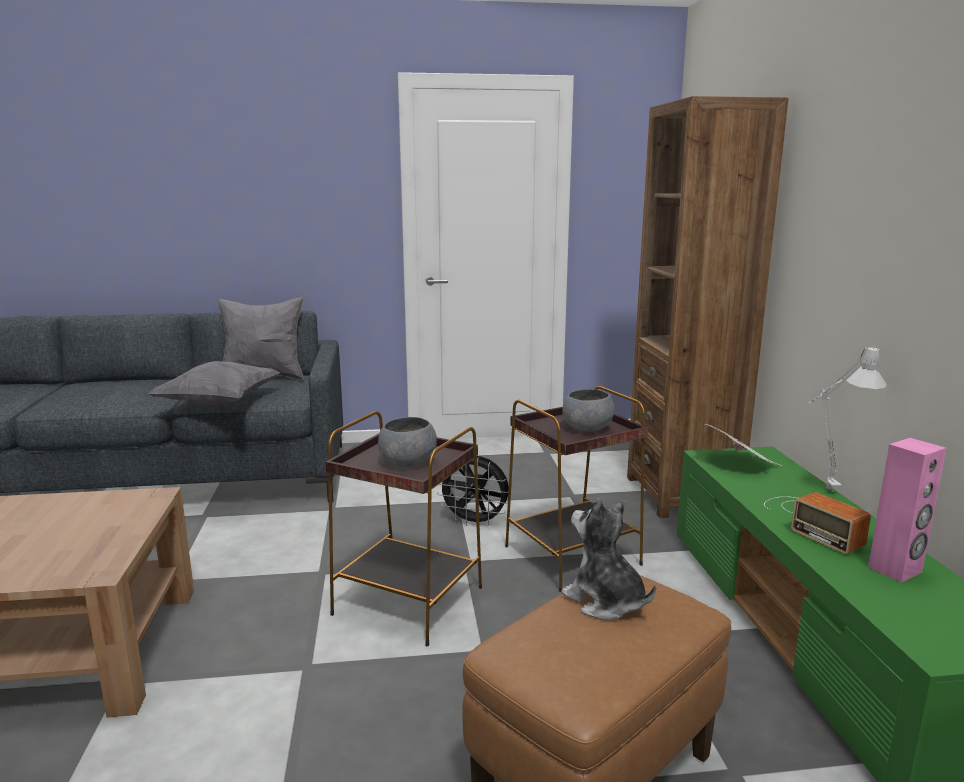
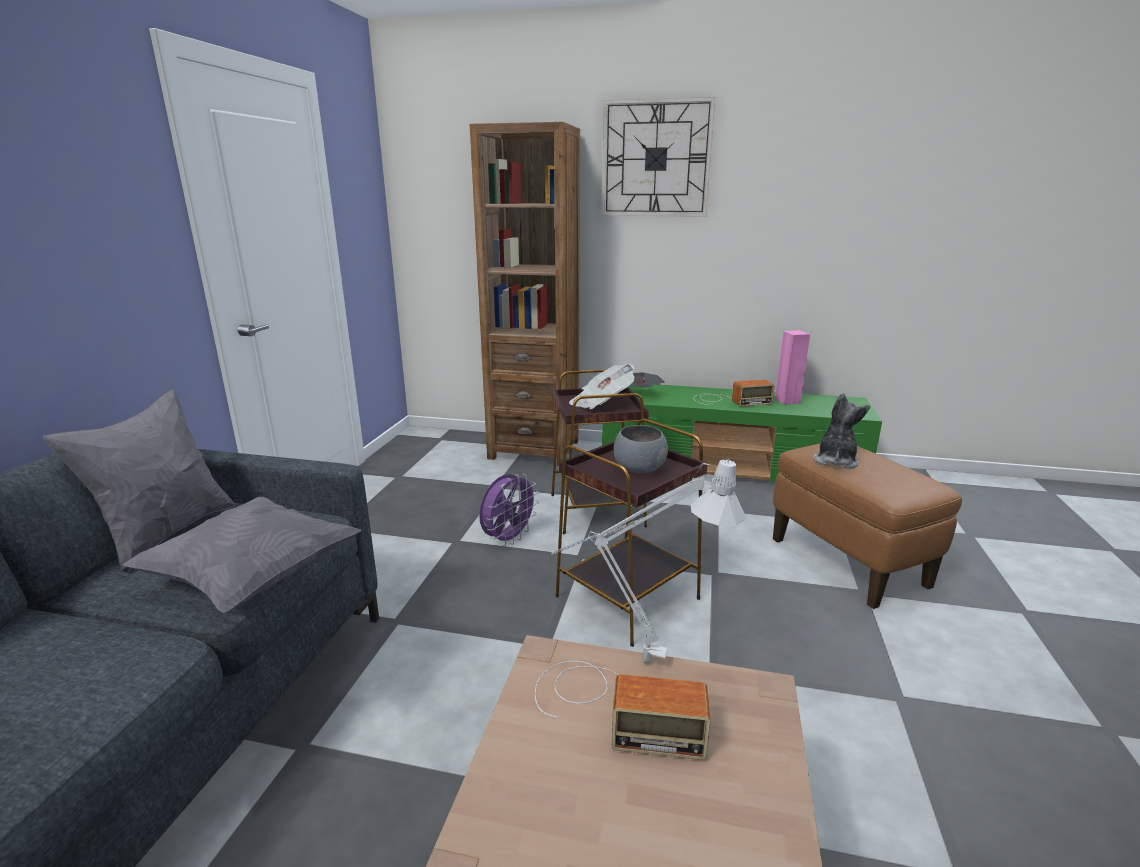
camera: 70 degrees left, 5 degrees up
(97, 521) = (612, 707): none -> radio
(475, 522) = (508, 539): black fan -> purple fan
(586, 428) = (601, 403): grey bowl -> newspaper
(605, 601) = (835, 460): plush toy -> plush toy turned 135 degrees clockwise
(824, 487) = (684, 387): grey table lamp -> grey table lamp (634, 660)
(851, 132) = (656, 159): none -> wall clock

